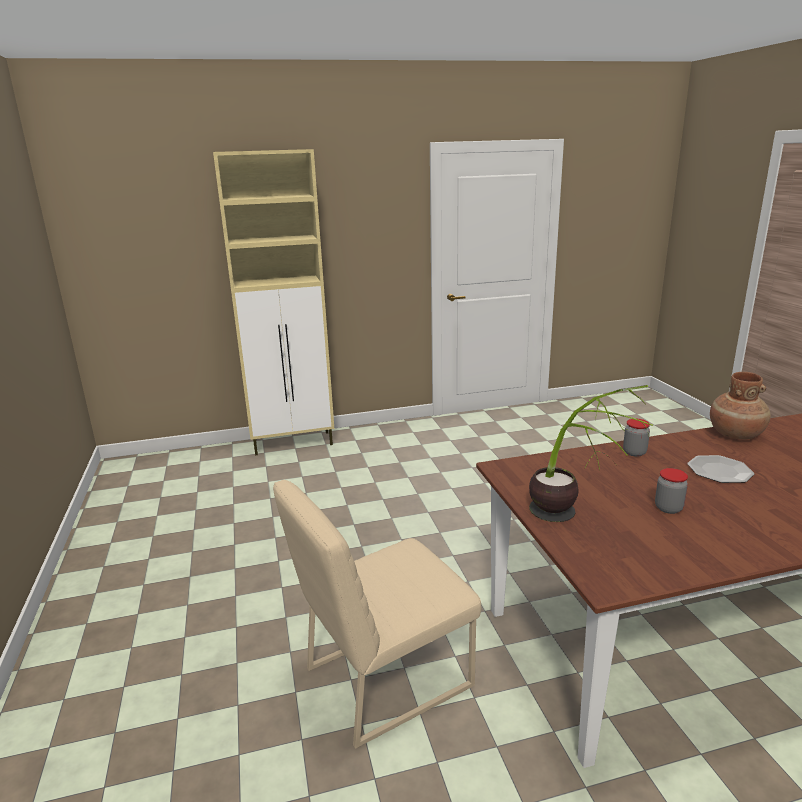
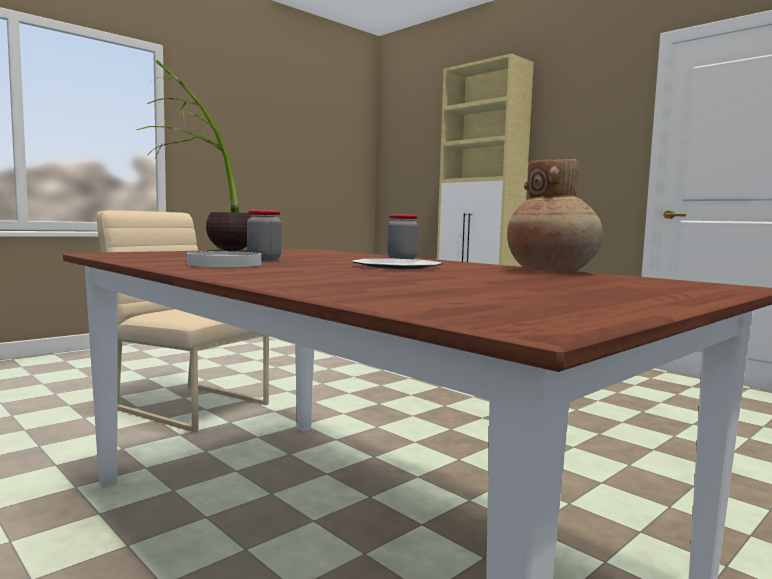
camera: 60 degrees right, 15 degrees down
(732, 530) = (225, 264): none -> white plate

